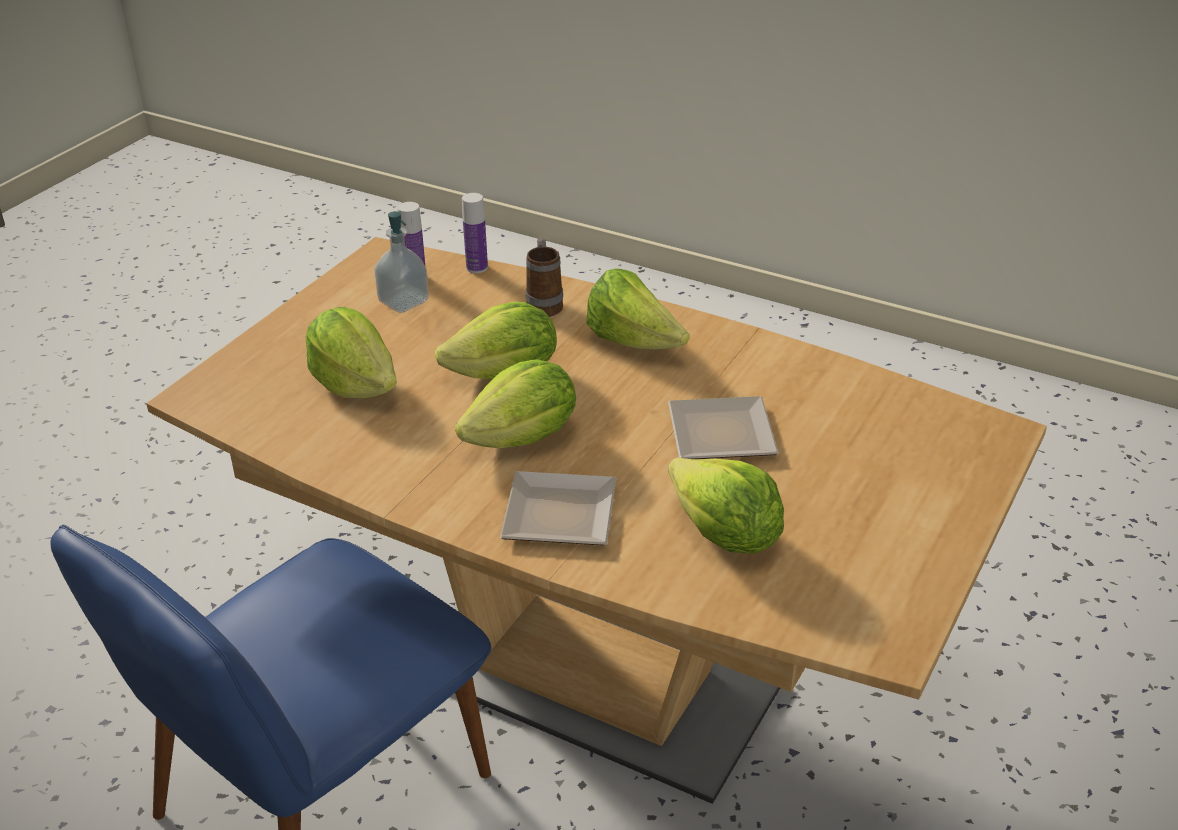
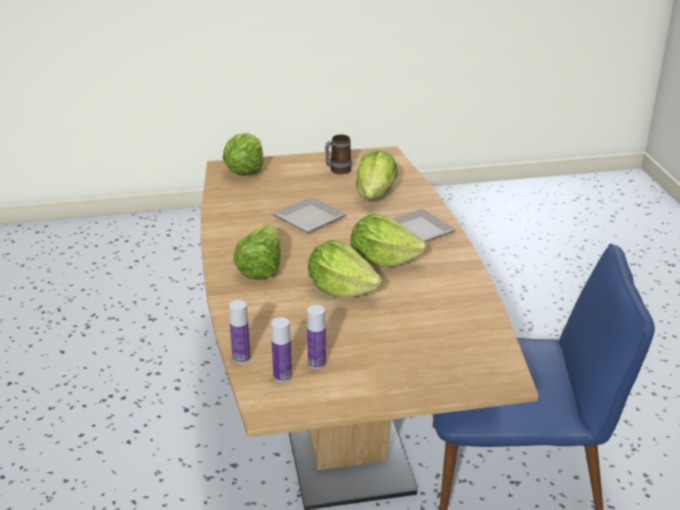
camera: 130 degrees left, 5 degrees down
(355, 385) = (416, 330): lettuce -> lettuce (245, 171)
(403, 302) = (316, 363): soap dispenser -> bottle
(544, 303) = (255, 312): mug -> mug (337, 171)

